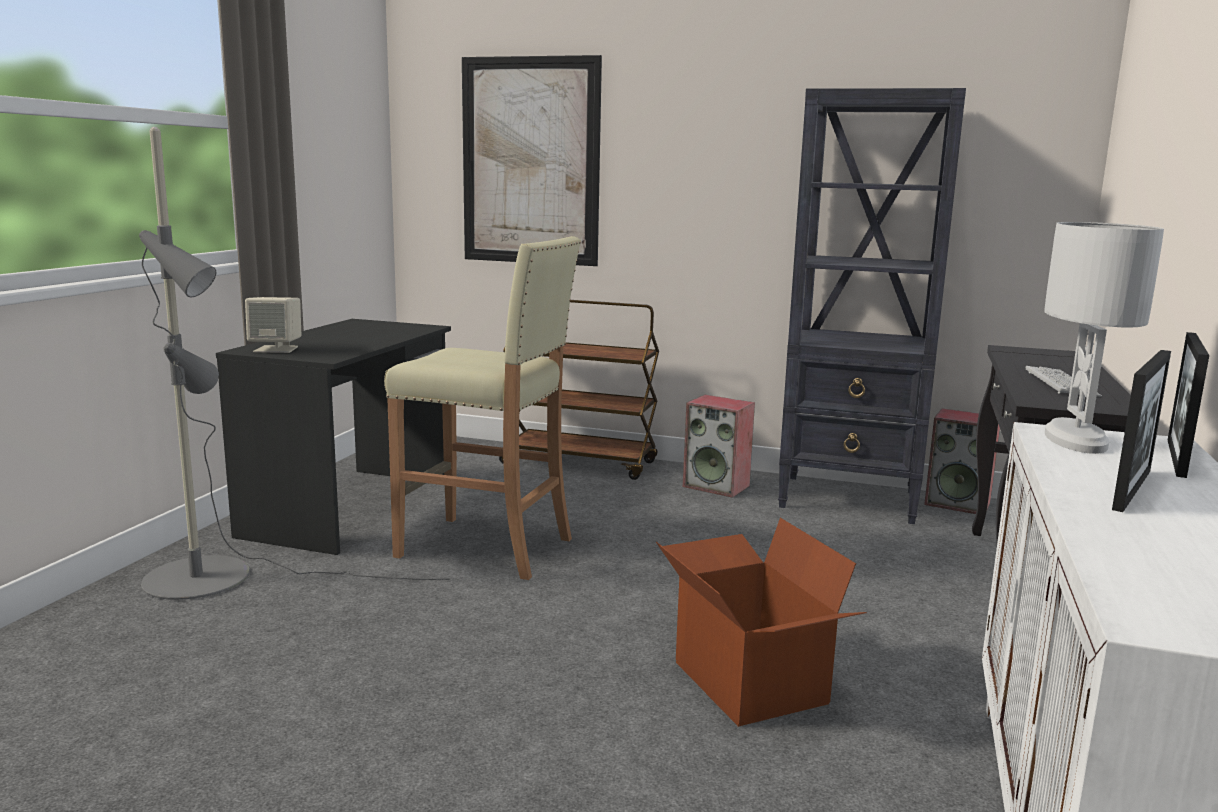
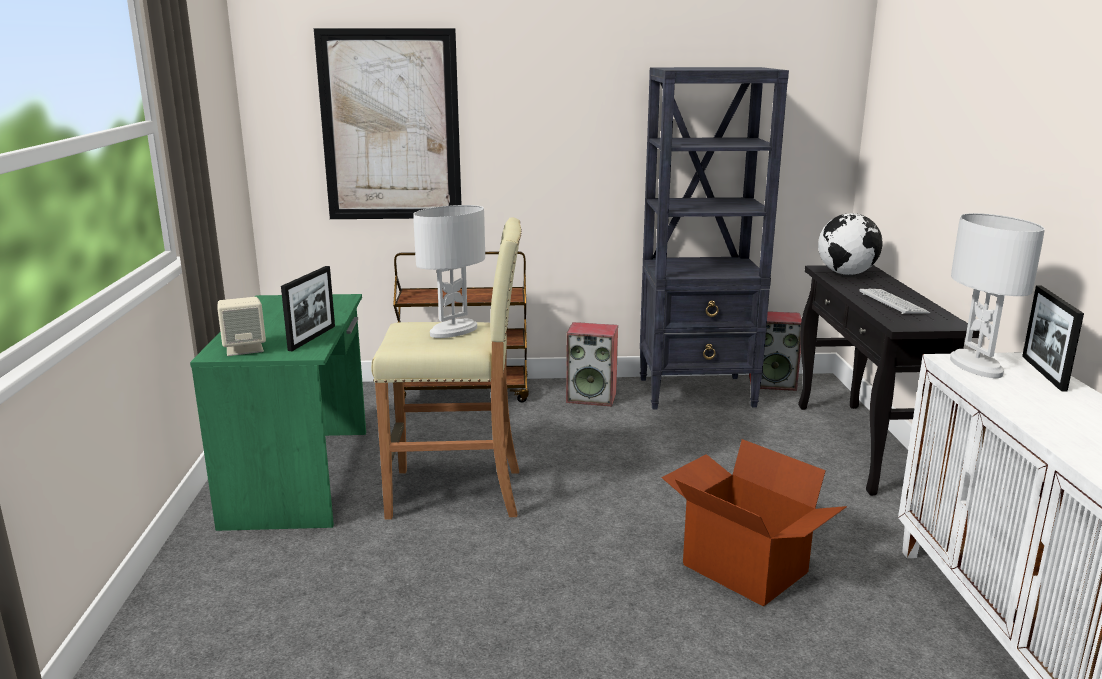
camera: 20 degrees left, 5 degrees up
(221, 577) = (245, 573): grey floor lamp -> none
(352, 507) = (302, 476): black desk -> green desk
(493, 358) = (454, 331): none -> white table lamp
(1034, 355) = (846, 274): none -> globe
(1132, 489) = (1052, 408): picture frame -> picture frame (312, 338)

